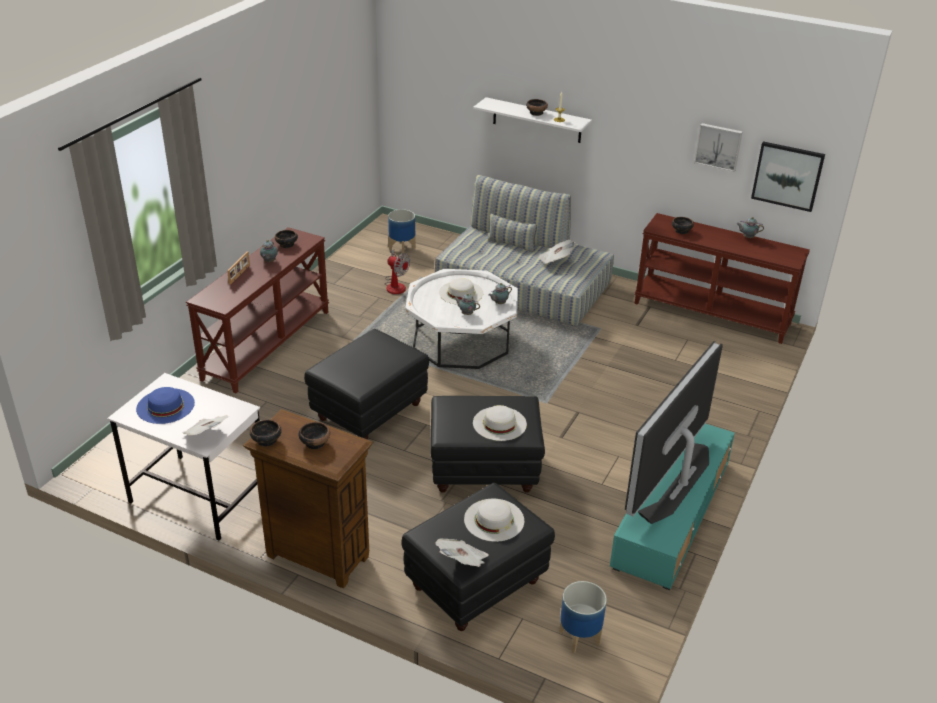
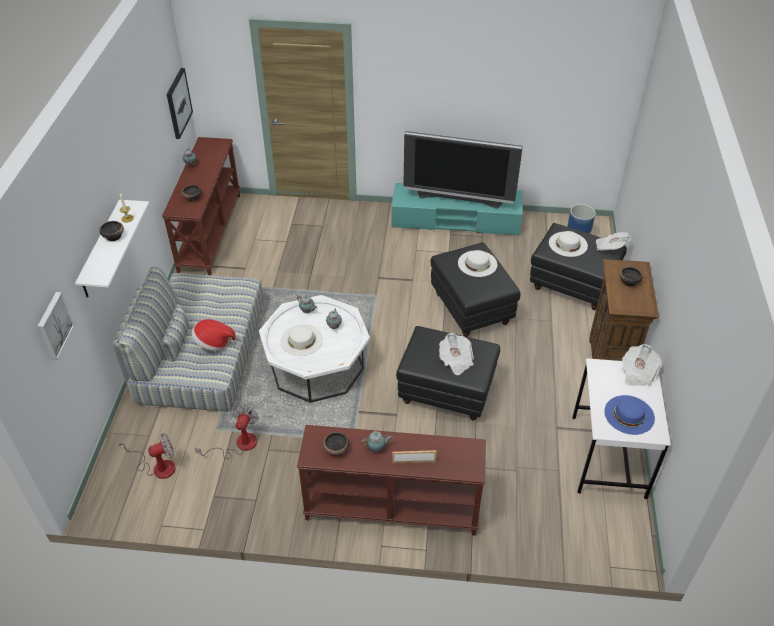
camera: 110 degrees left, 10 degrees up
(266, 440) = (647, 305): bowl -> none
(402, 248) = (157, 466): planter -> fan
(495, 257) = (213, 343): none -> hat
(555, 260) = (204, 302): newspaper -> newspaper (455, 361)
(718, 146) = (158, 125): picture -> picture (53, 325)

